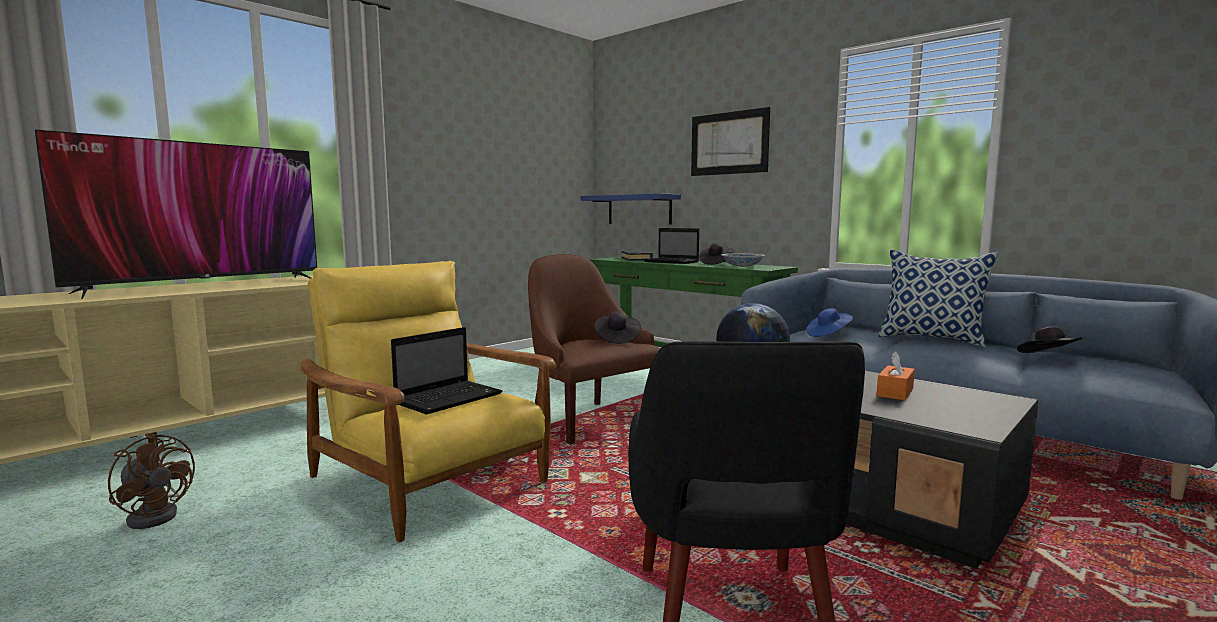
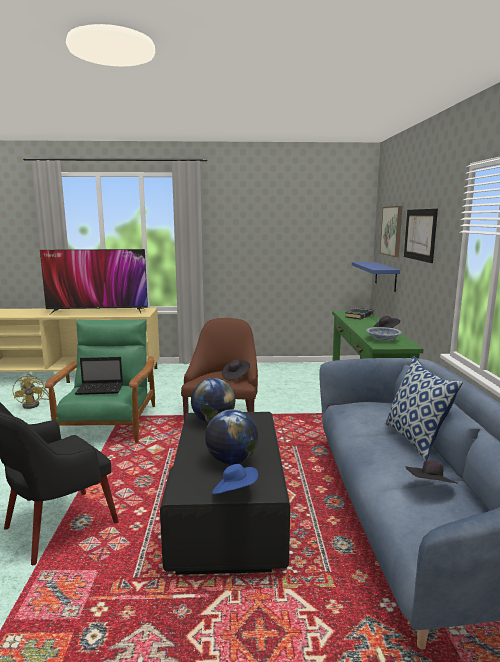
camera: 45 degrees right, 5 degrees up
(157, 515) = (34, 404): brown fan -> yellow fan
(430, 481) = (109, 424): yellow armchair -> green armchair
(649, 149) = (392, 231): none -> picture
(672, 262) = (364, 324): laptop -> none
(828, 335) = (366, 411): blue hat -> blue hat (235, 492)
(895, 392) = (231, 460): orange tissue box -> globe

